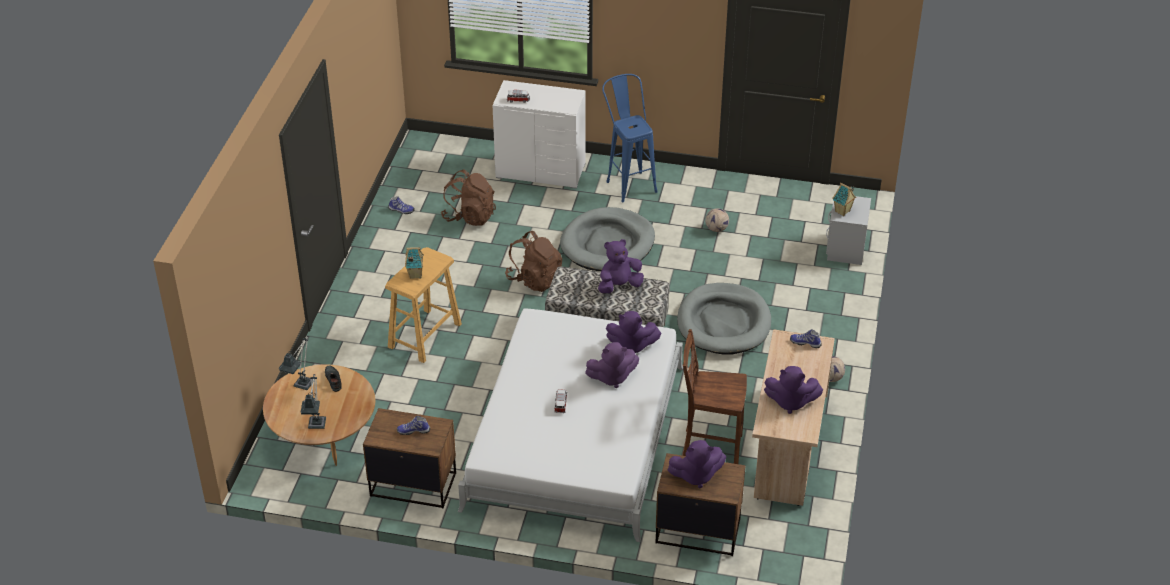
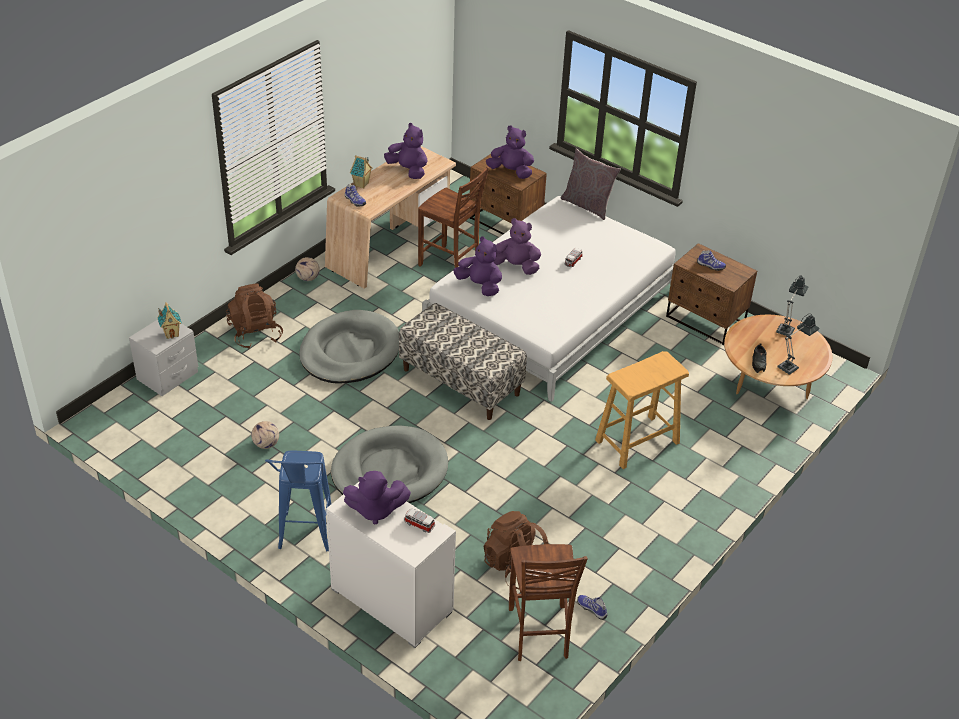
camera: 155 degrees left, 0 degrees up
(415, 274) = (654, 370): toy house -> toy house (361, 184)
(430, 185) = (538, 634): none -> brown chair
(534, 279) = (493, 460): brown backpack -> brown backpack (255, 333)
(590, 489) = (587, 205): none -> grey pillow
(619, 286) = (448, 340): purple plush toy -> purple plush toy (375, 510)

